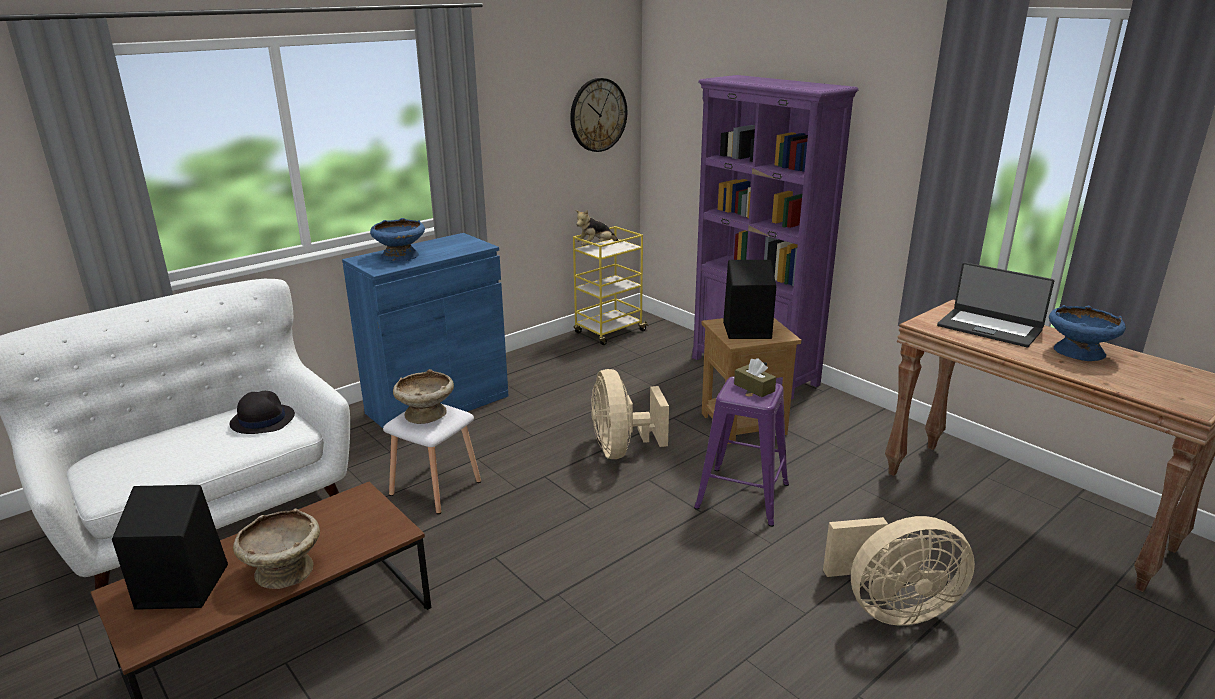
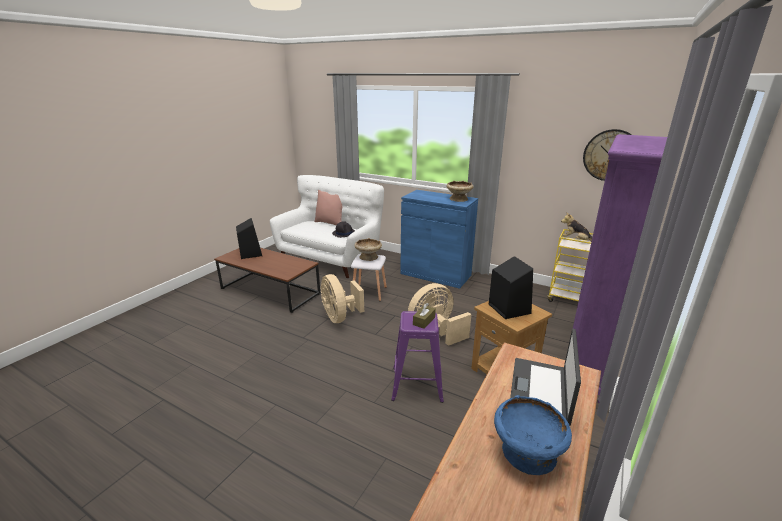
camera: 70 degrees right, 0 degrees up
(155, 431) = (330, 223): none -> pink pillow
(284, 570) = (261, 264): beige bowl -> beige bowl (459, 199)
(400, 255) = (430, 195): blue bowl -> none
(891, 608) = (329, 464): beige fan -> beige fan (340, 317)

